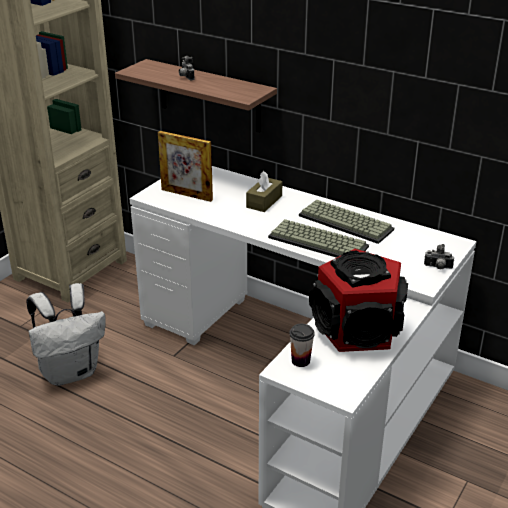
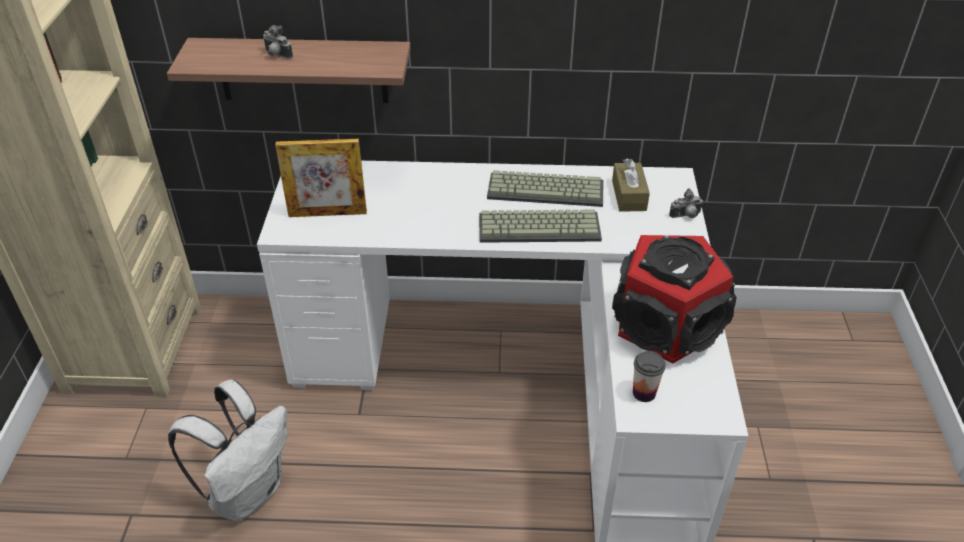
camera: 30 degrees left, 10 degrees up
(264, 201) = (430, 192): brown tissue box -> brown tissue box (629, 195)

